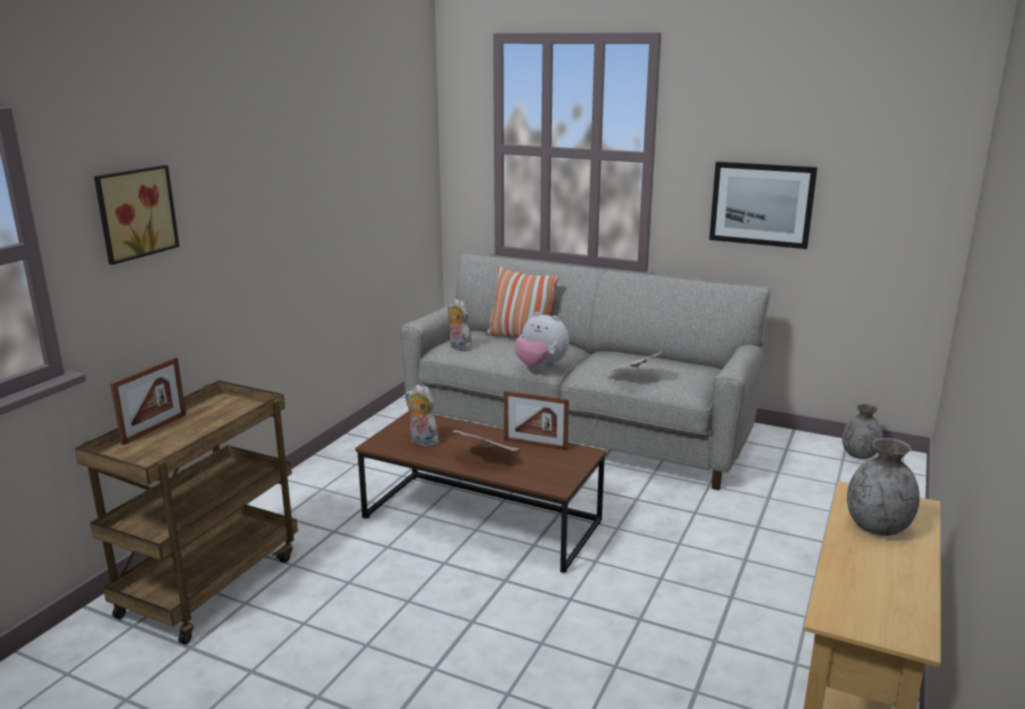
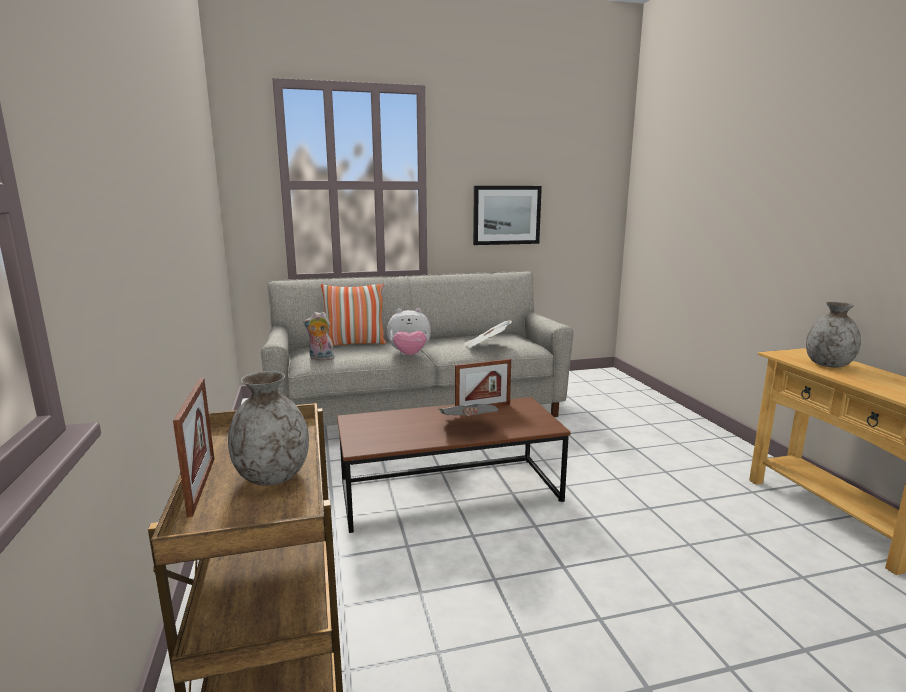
camera: 40 degrees left, 5 degrees down
(134, 213) = (90, 177): picture -> none
(421, 442) = (394, 433): plush toy -> none
(859, 455) = (588, 376): grey vase -> grey vase (272, 477)

